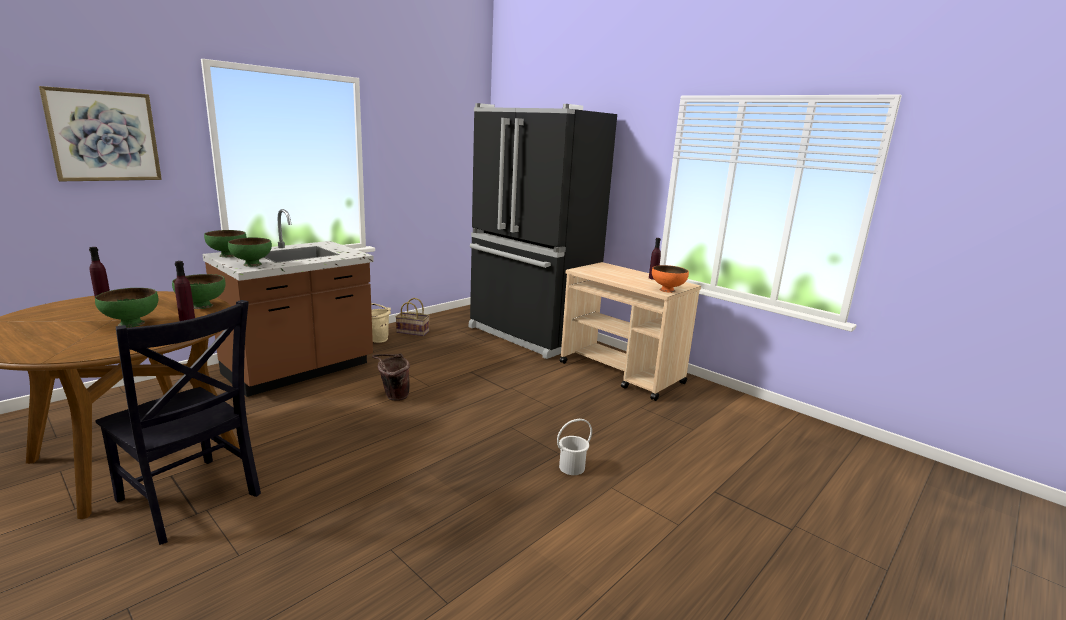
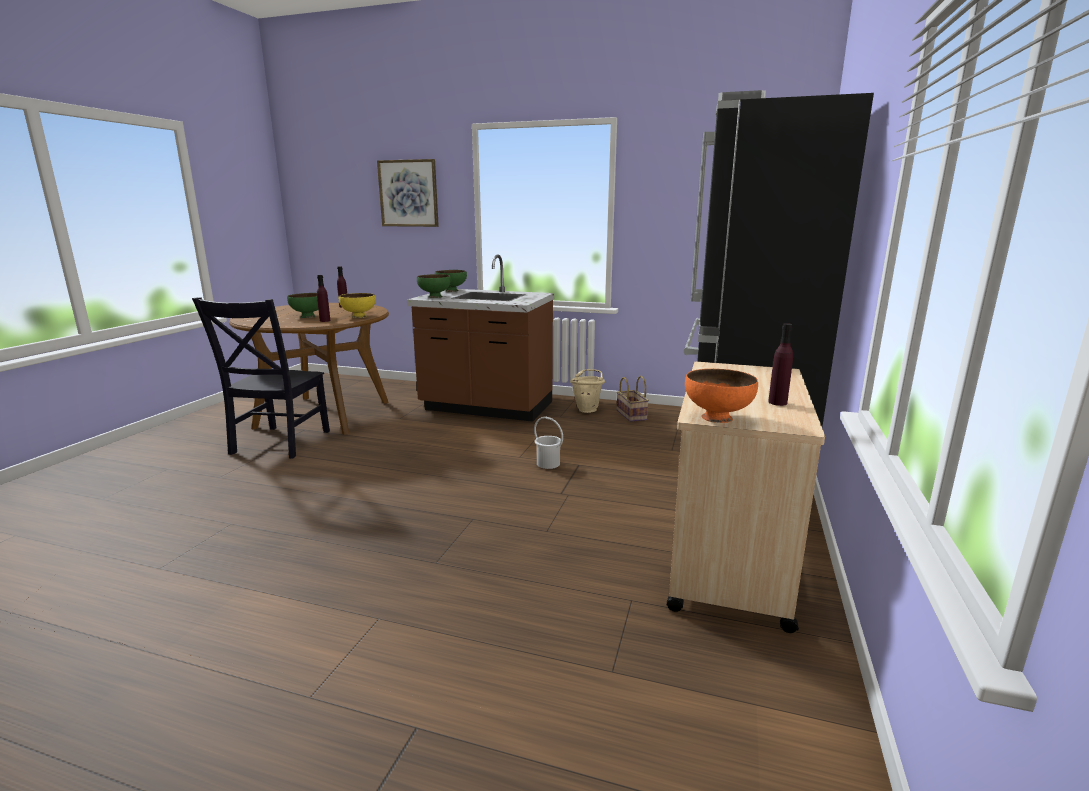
camera: 65 degrees right, 0 degrees up
(202, 306) = (358, 316): green bowl -> yellow bowl
(393, 397) = (478, 450): brown bucket -> none
(571, 467) = (409, 578): white bucket -> white bucket (548, 463)

